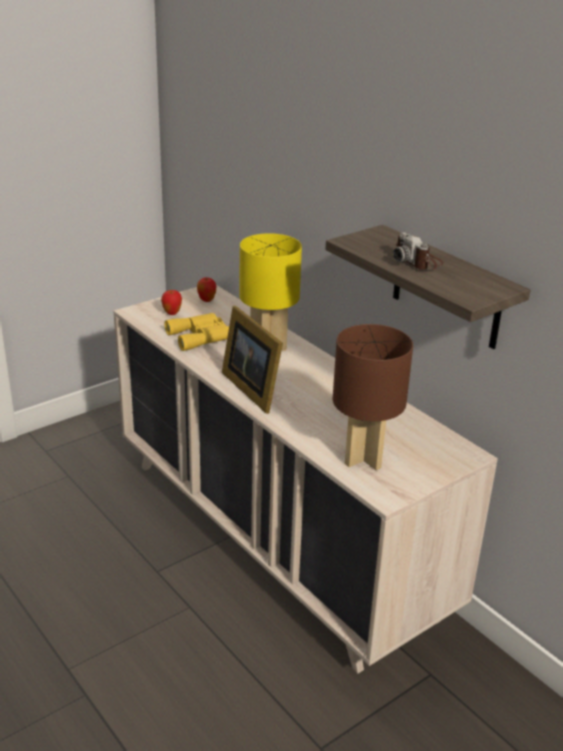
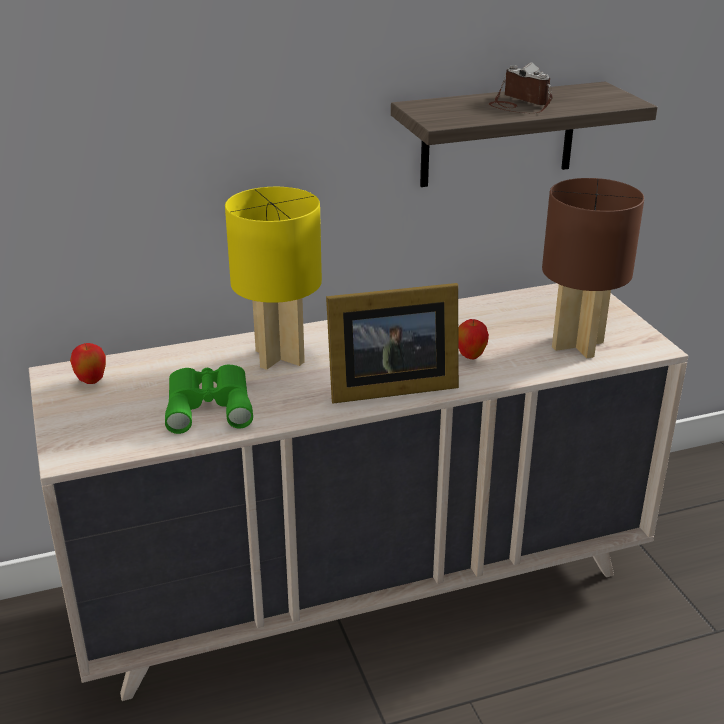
camera: 70 degrees left, 0 degrees up
(172, 313) = (108, 419): apple -> apple (471, 356)
(201, 336) = (209, 404): yellow binoculars -> green binoculars
(418, 261) = (519, 104): camera -> camera turned 120 degrees counterclockwise

